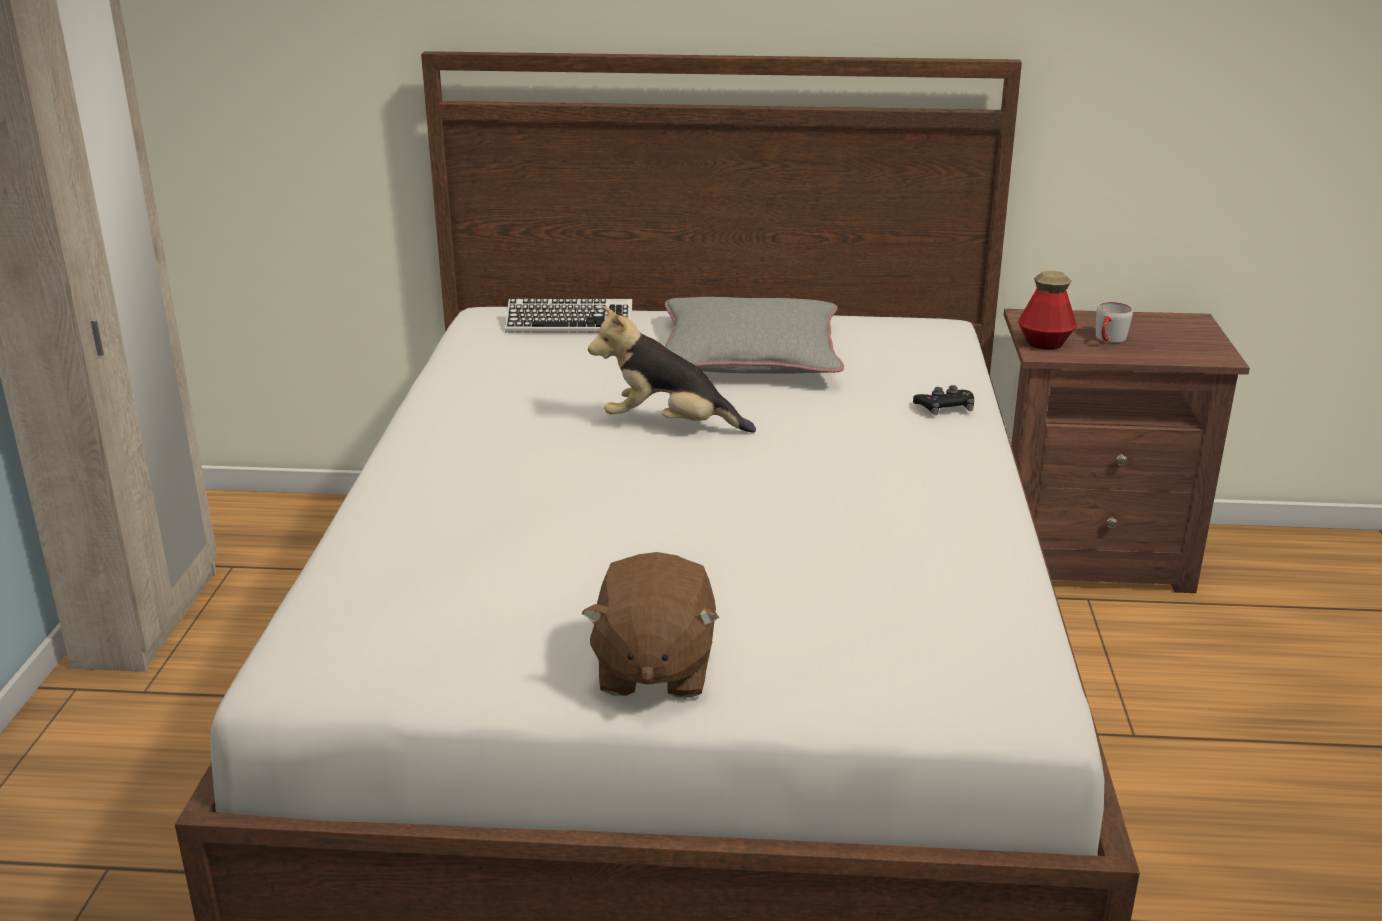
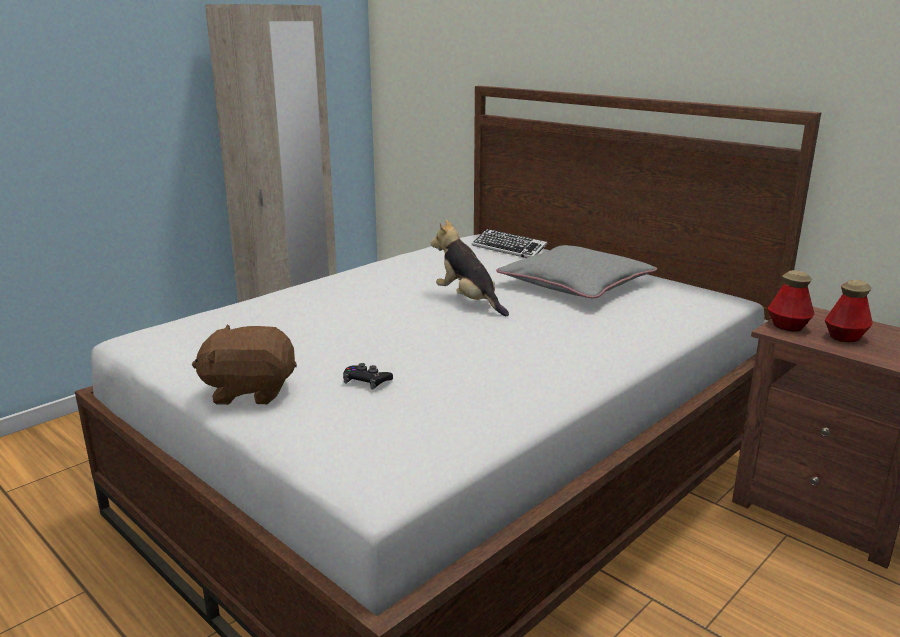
camera: 40 degrees right, 5 degrees down
(653, 669) = (250, 391): brown plush toy -> brown plush toy turned 45 degrees clockwise
(944, 407) = (641, 337): black game controller -> black game controller (367, 381)
(1108, 340) = (845, 337): grey mug -> bottle

